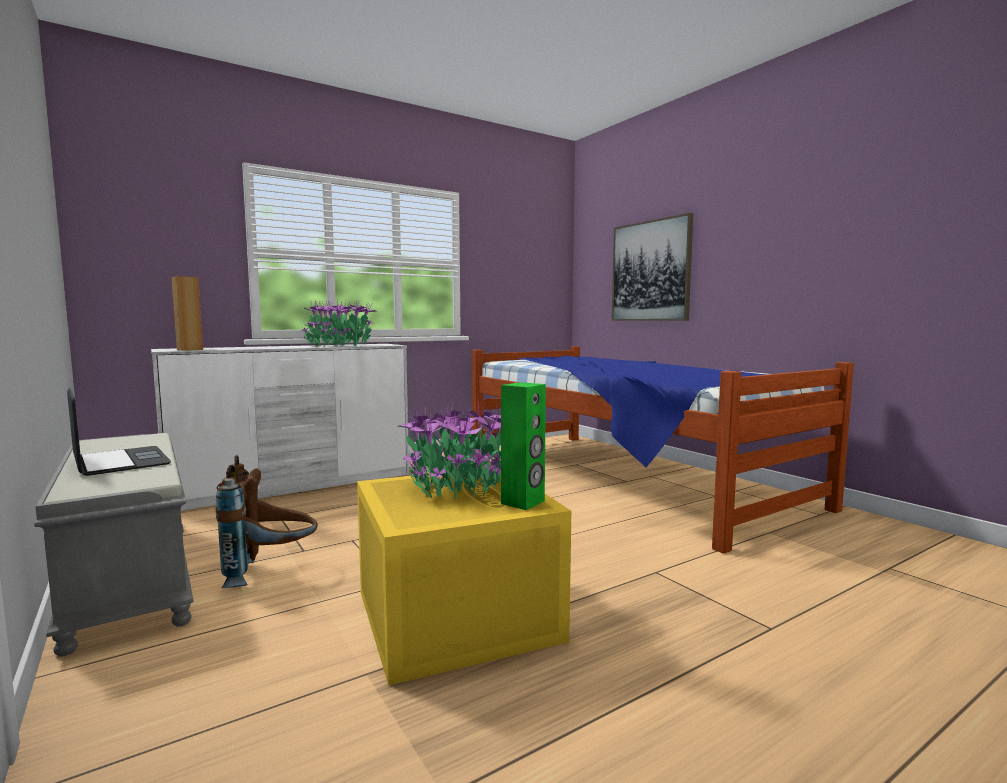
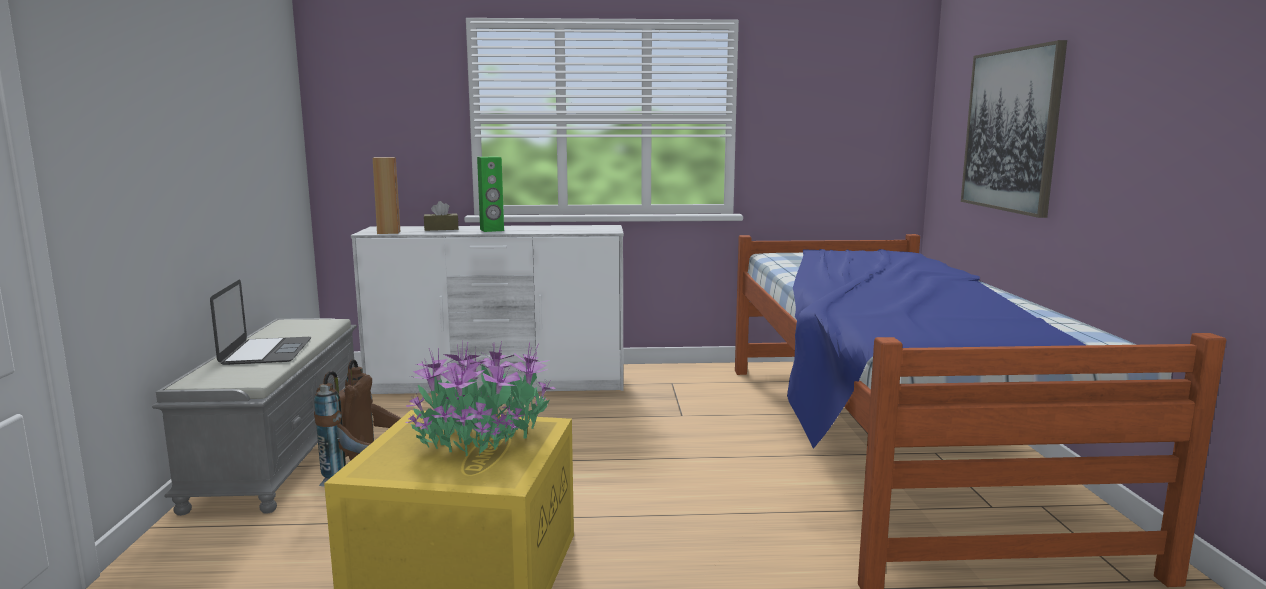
camera: 30 degrees right, 5 degrees up
(237, 347) = (441, 229): none -> brown tissue box
(339, 345) = (550, 229): potted plant -> none
(523, 502) = (499, 474): green speaker -> green speaker (492, 230)

